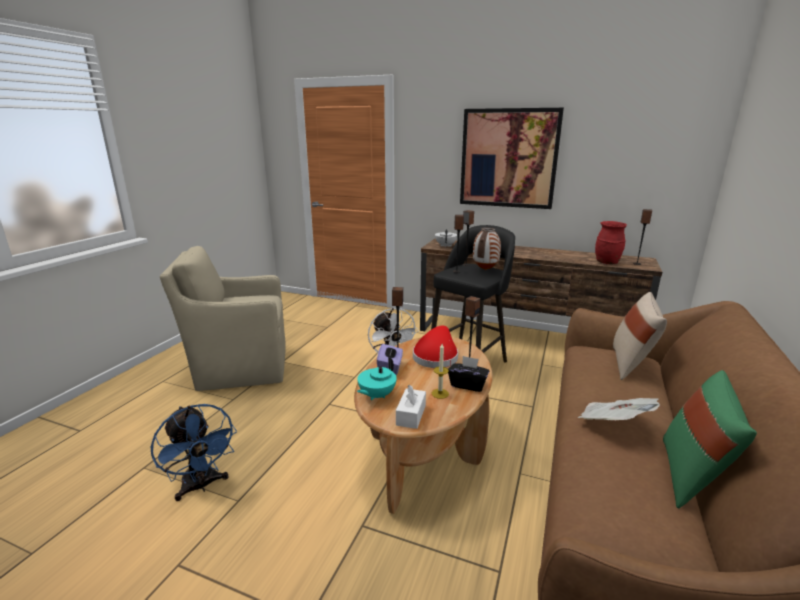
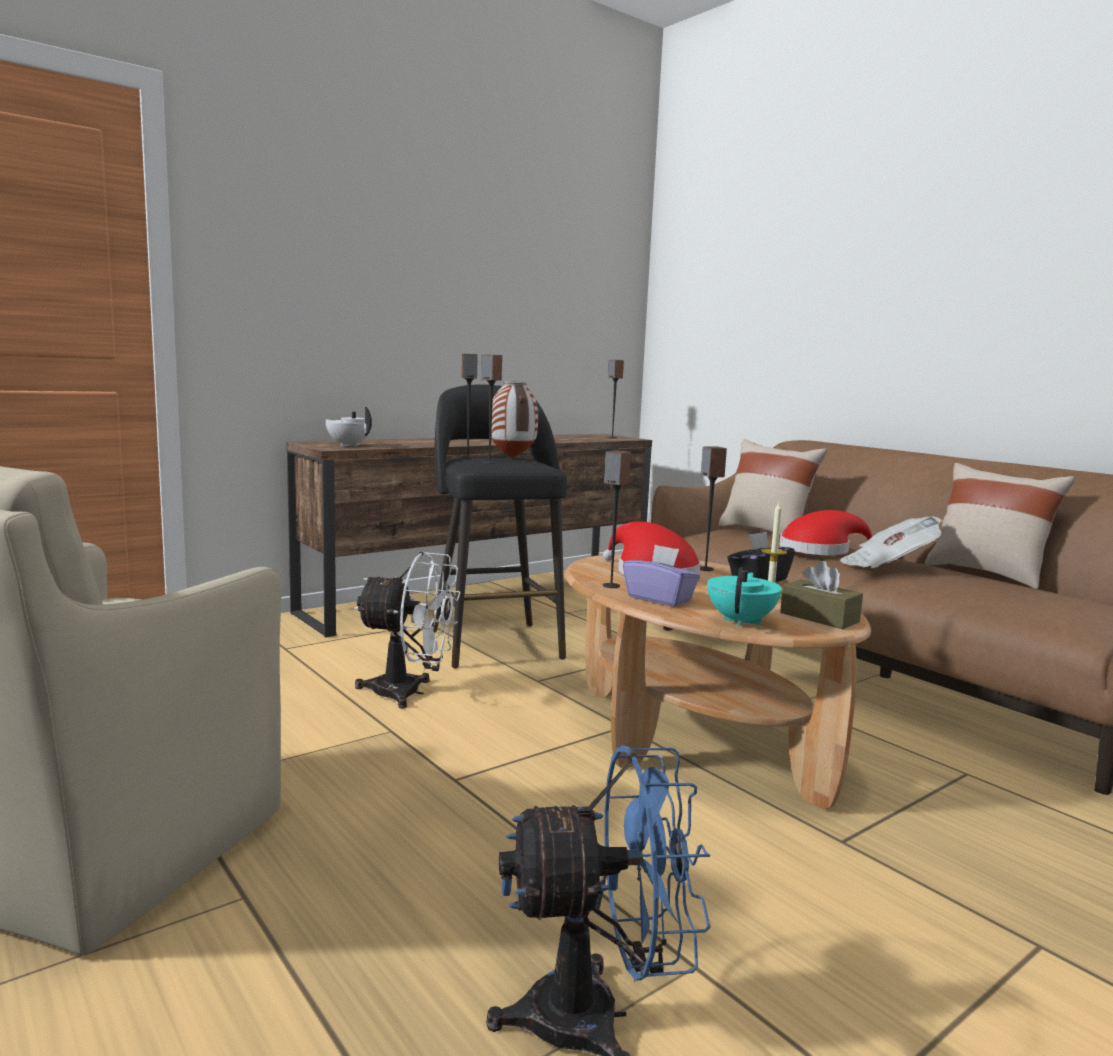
camera: 60 degrees left, 10 degrees down
(376, 395) = (742, 621): turquoise teapot -> turquoise teapot turned 135 degrees counterclockwise
(411, 415) = (819, 617): white tissue box -> brown tissue box
(508, 158) = (409, 282): picture -> none
(607, 262) = (588, 439): red vase -> none
(609, 391) = (819, 550): none -> red hat
(691, 476) = (988, 574): green pillow -> beige pillow

